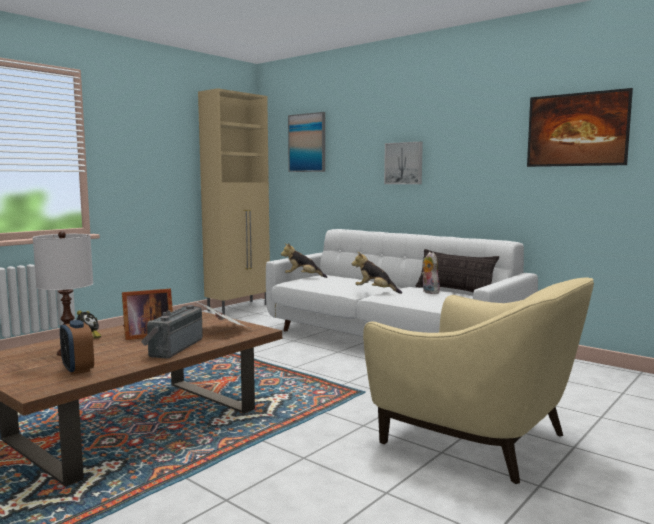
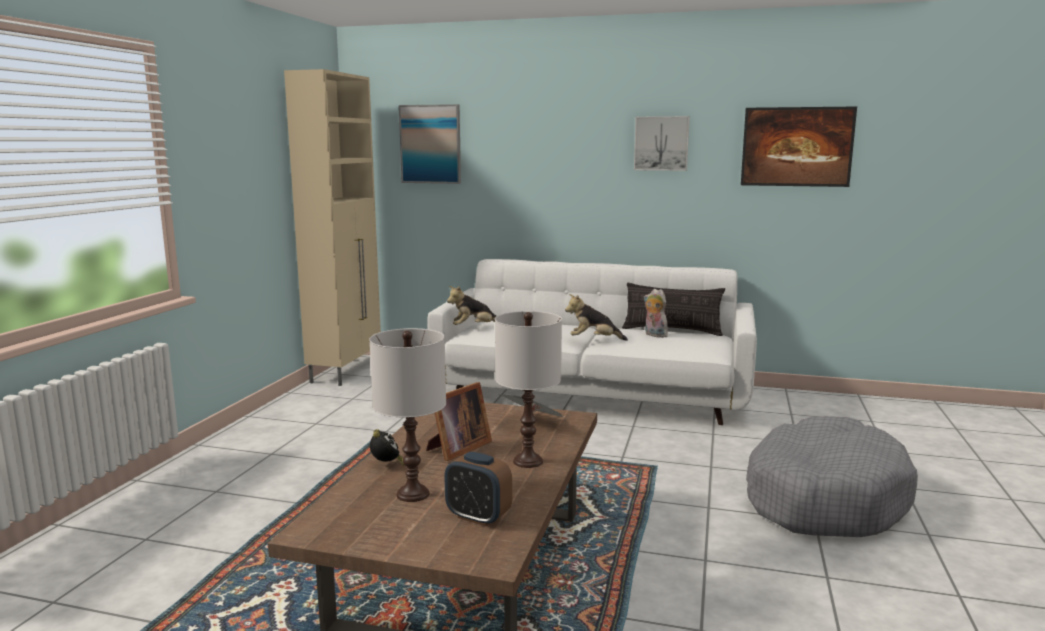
camera: 25 degrees left, 5 degrees up
(173, 348) = (527, 461): radio -> white table lamp
(404, 163) = (581, 176): picture -> picture (661, 143)
(476, 438) = (823, 498): beige armchair -> grey dog bed

